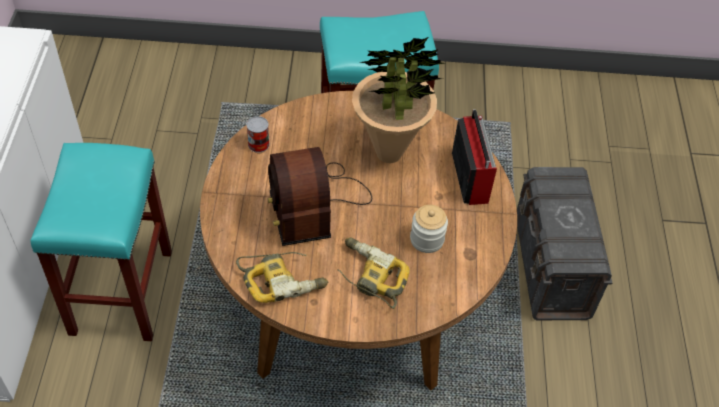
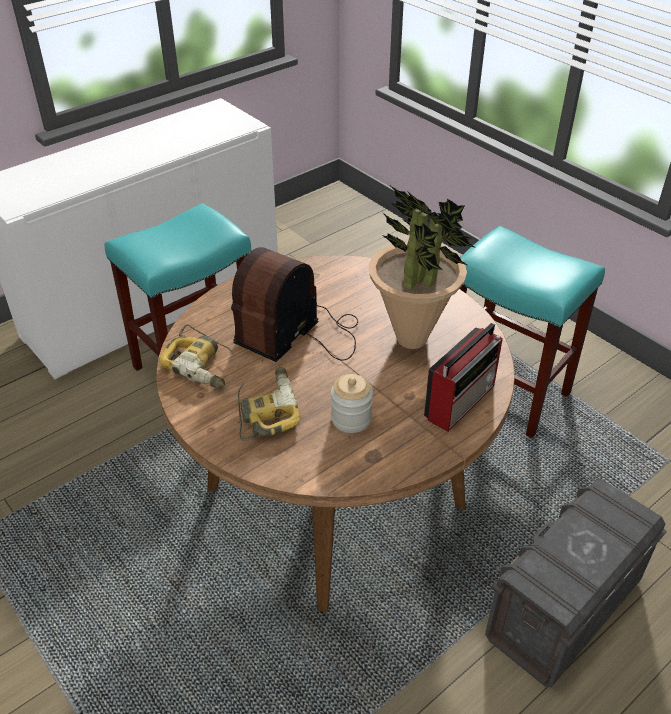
camera: 50 degrees right, 10 degrees down
(258, 144) = (317, 272): can -> none

